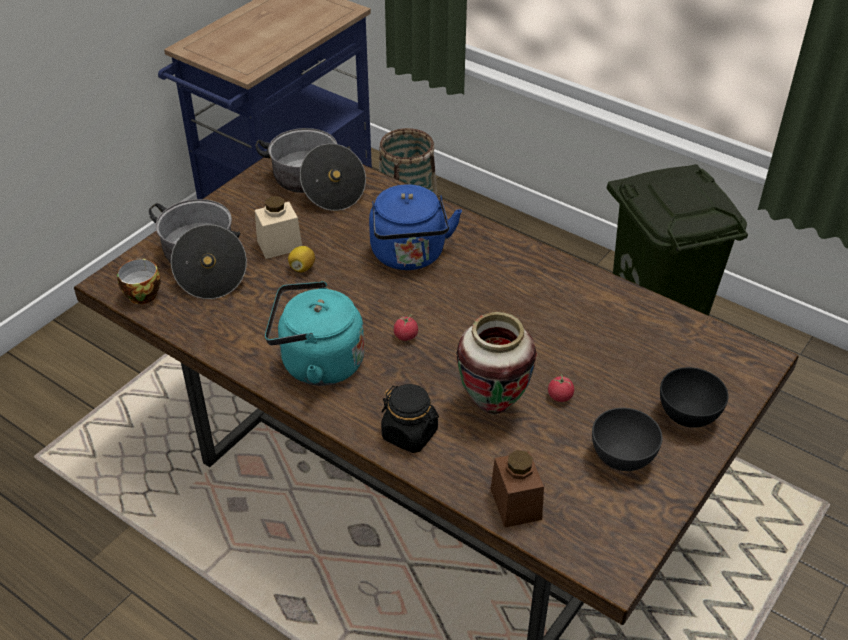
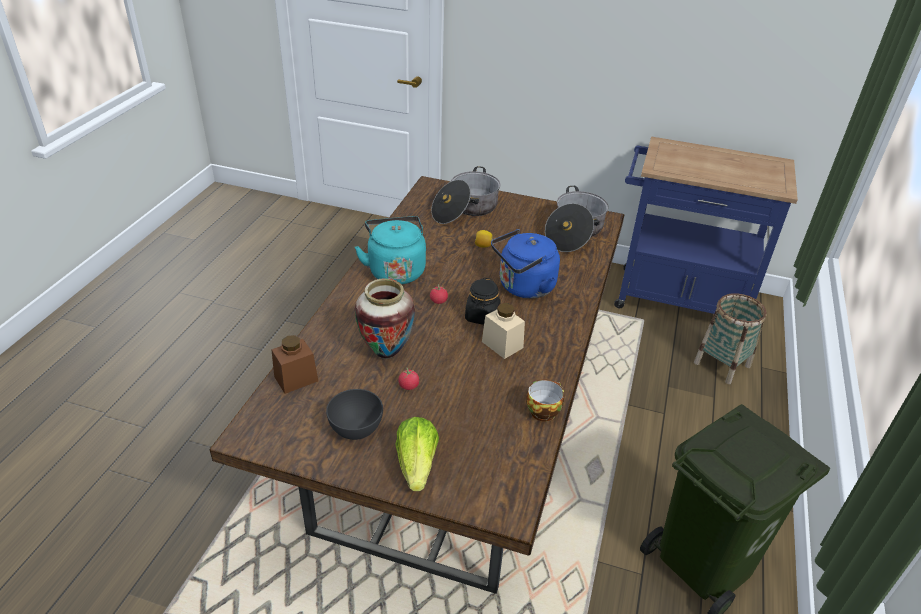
camera: 70 degrees right, 5 degrees down
(141, 294) = (426, 196): cup -> cup (543, 410)
(279, 245) = (500, 232): beige jar -> beige jar (502, 344)
(410, 434) = (346, 320): black jar -> black jar (482, 316)
(687, 414) = (417, 465): black bowl -> lettuce

